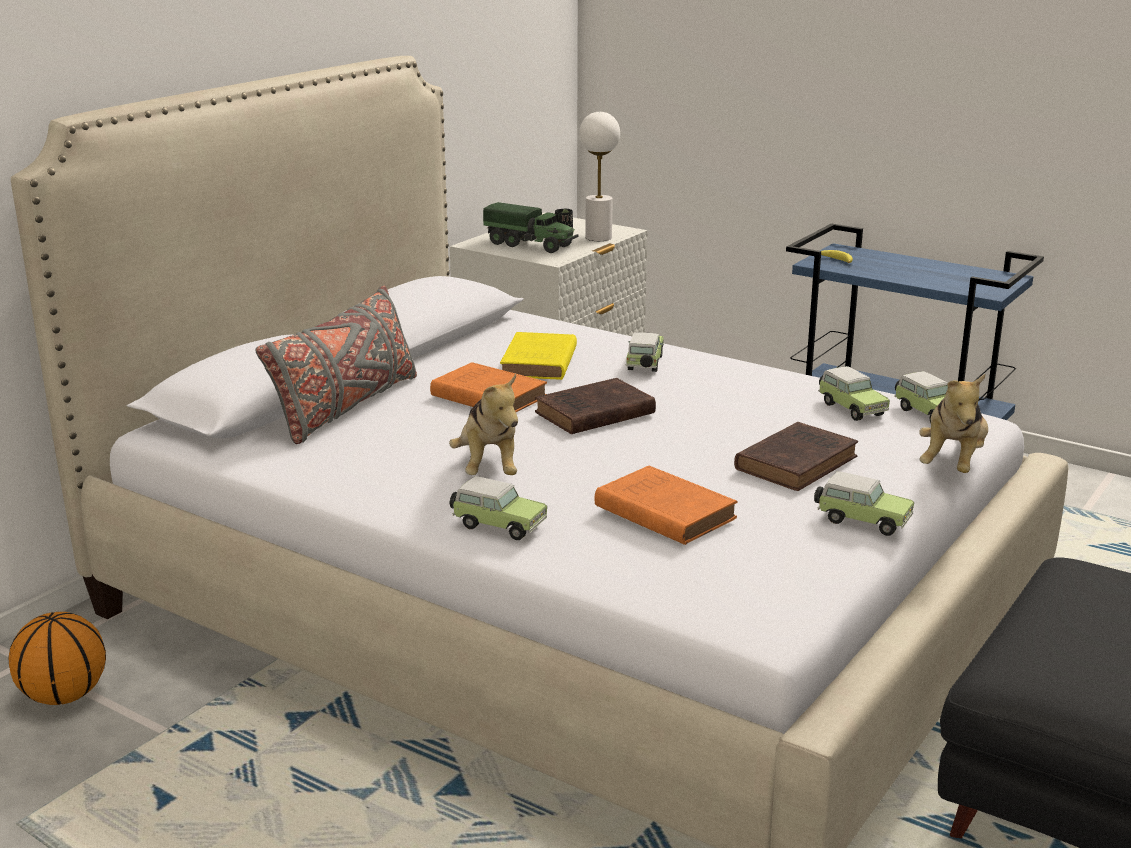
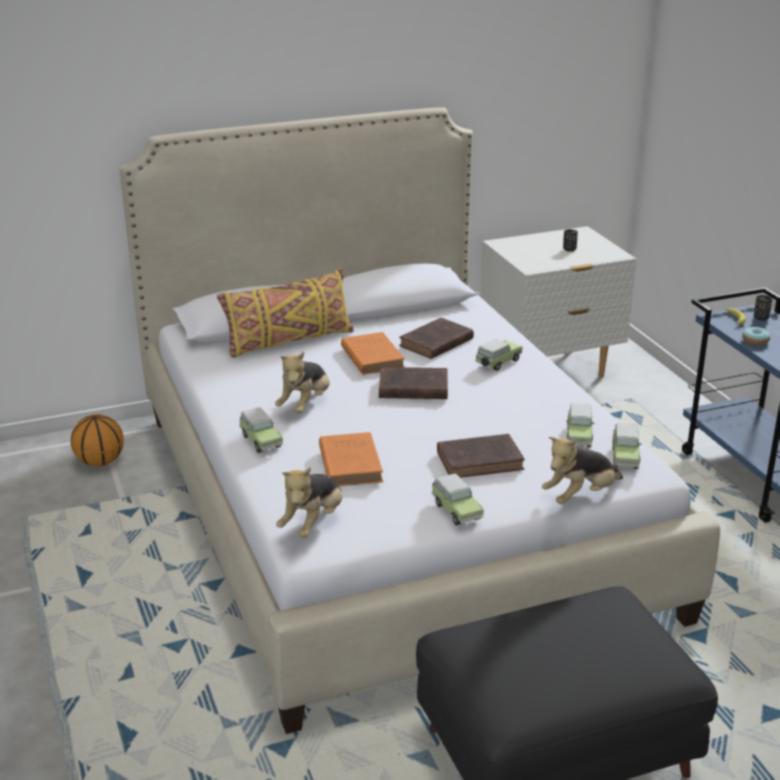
camera: 35 degrees right, 5 degrees up
(345, 407) = (288, 341): grey pillow -> yellow pillow
(531, 245) = (535, 252): toy truck -> none
(538, 363) = (435, 343): yellow book -> brown book
(598, 237) = (590, 257): white table lamp -> none
(732, 592) = (313, 523): none -> plush toy
(856, 254) = (761, 318): none -> black cup
(887, 274) = (755, 340): none -> donut

